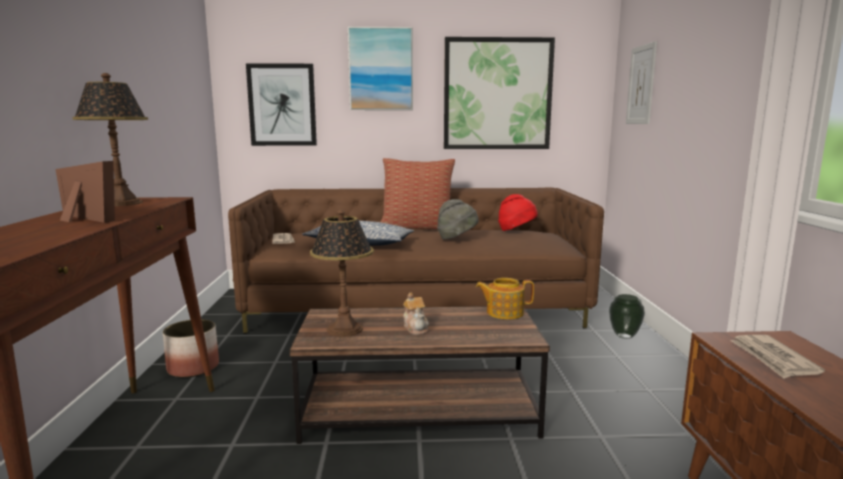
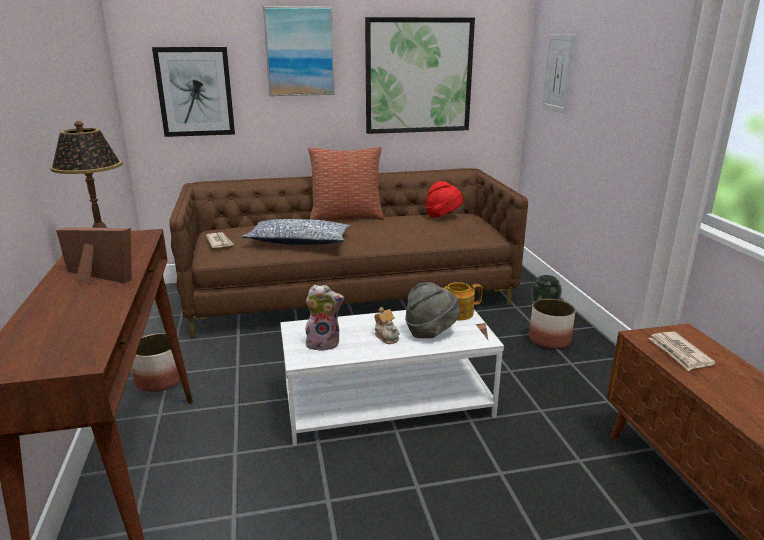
camera: 10 degrees left, 10 degrees up
(344, 329) = (324, 343): table lamp -> plush toy
(420, 410) = (388, 402): brown coffee table -> white coffee table
(456, 238) = (390, 230): grey hat -> grey hat (431, 332)
(626, 363) = (549, 339): none -> planter

